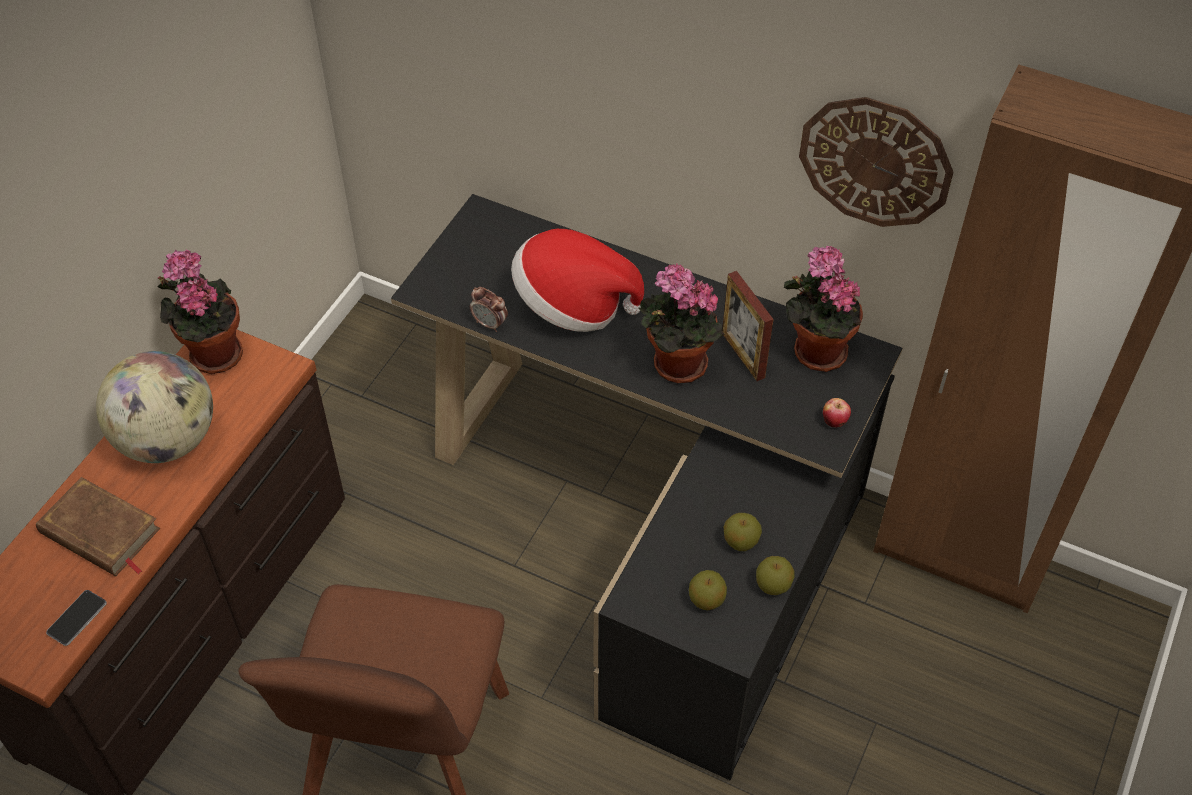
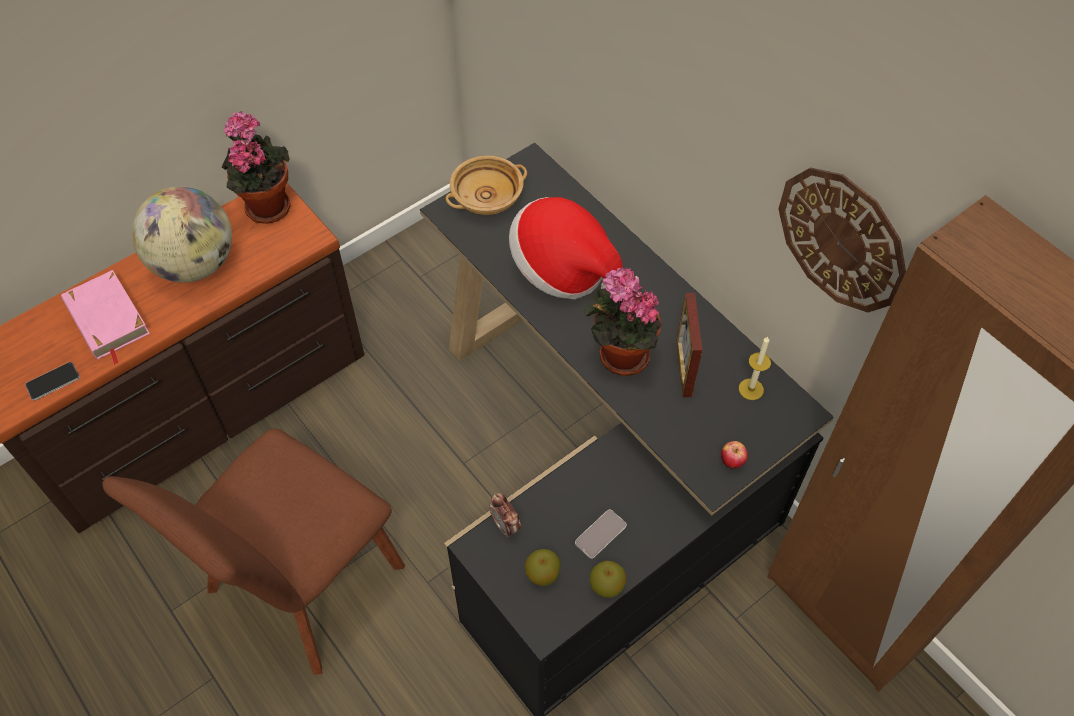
camera: 25 degrees right, 5 degrees up
(100, 532) = (107, 319): brown book -> pink book
(456, 264) = (487, 199): none -> beige bowl
(490, 324) = (485, 260): alarm clock -> alarm clock (505, 525)
(740, 542) = (600, 534): apple -> phone
(815, 350) = (751, 389): potted plant -> candle

